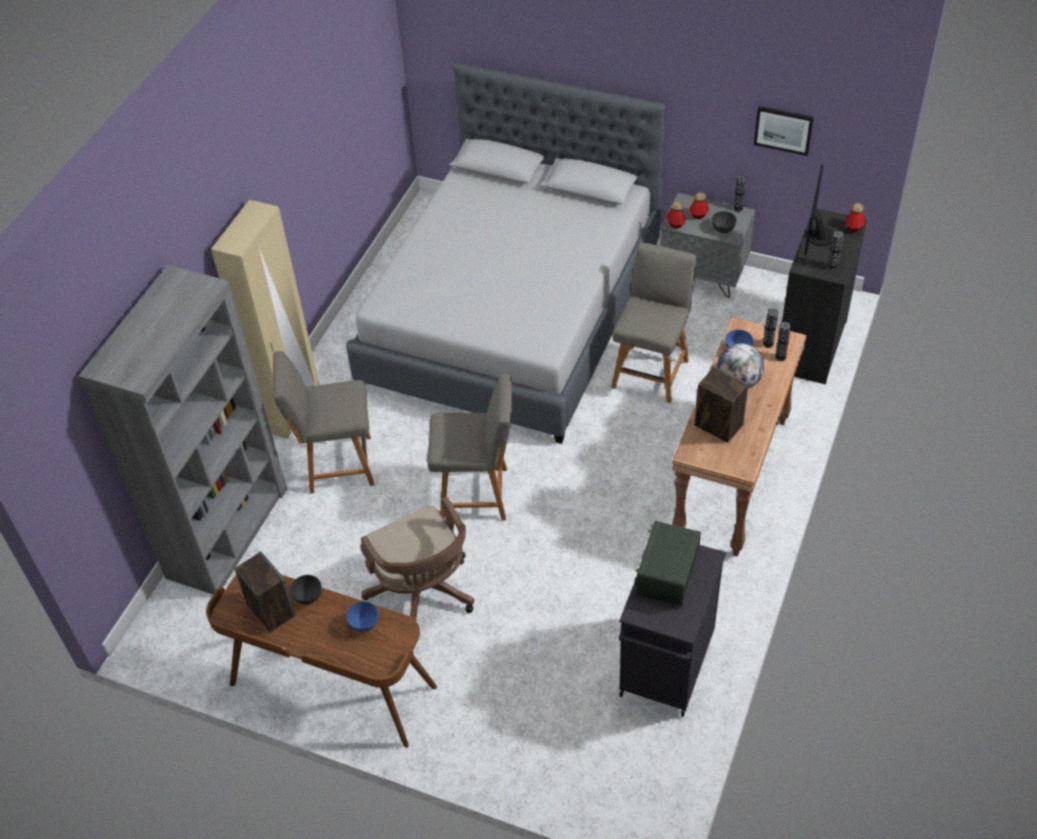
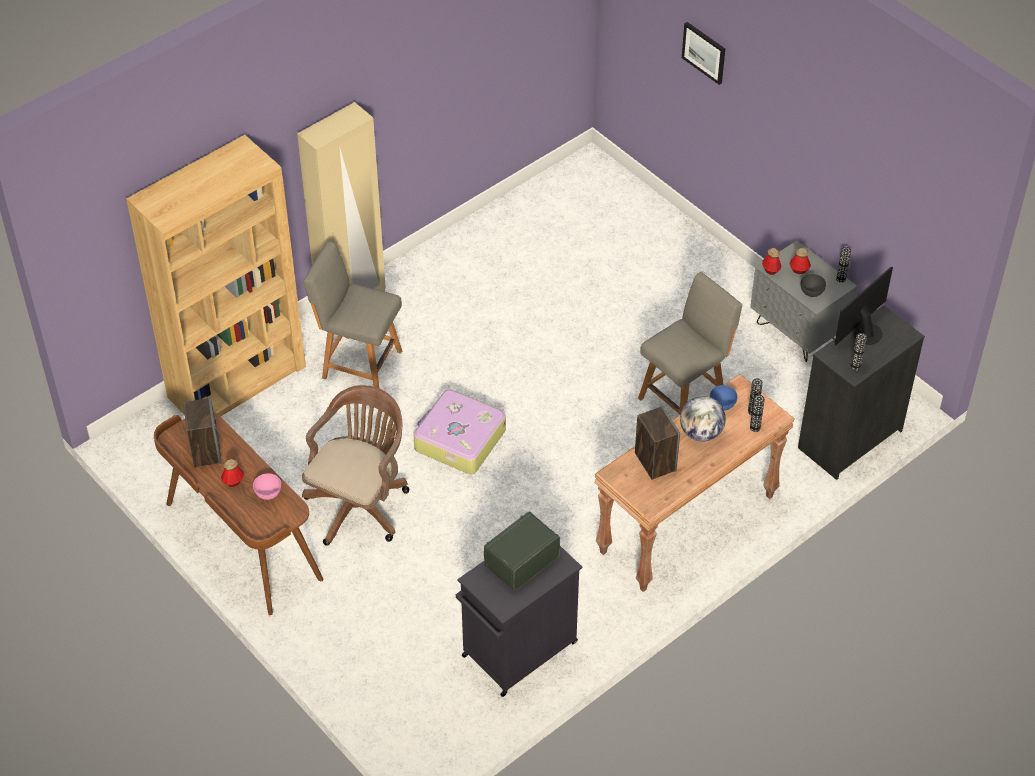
camera: 25 degrees right, 0 degrees up
(228, 532) = (237, 381): grey bookcase -> brown bookcase
(308, 596) = (240, 453): grey bowl -> none
(364, 624) = (268, 493): blue bowl -> pink bowl
(424, 595) = (360, 503): brown office chair -> brown office chair turned 150 degrees counterclockwise
(477, 494) = (458, 440): grey chair -> suitcase
(513, 314) = (596, 295): grey bed -> none
(783, 130) = (887, 219): picture -> picture (704, 52)
(854, 227) = (905, 339): bottle -> bottle (233, 481)

